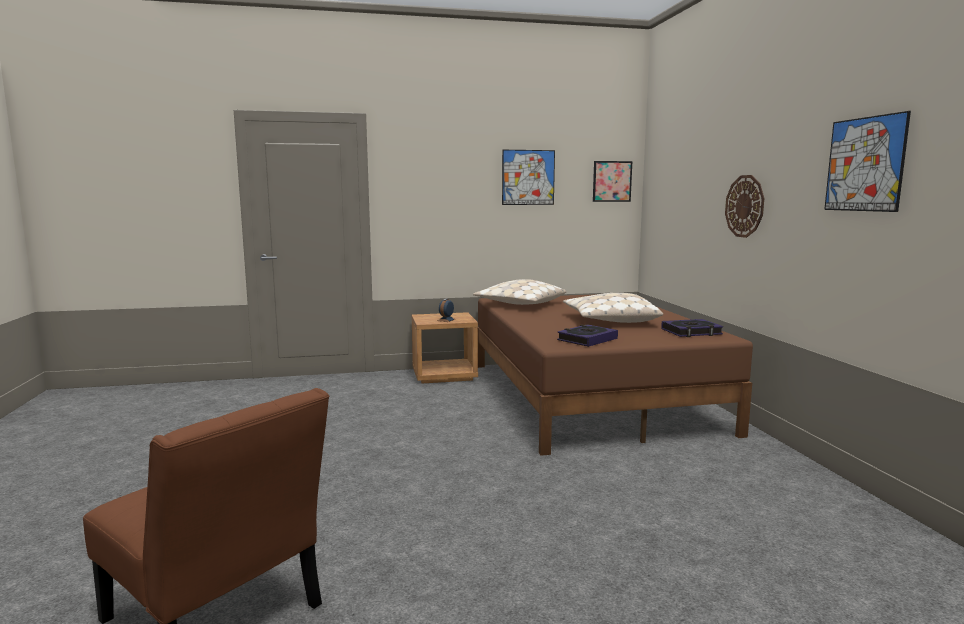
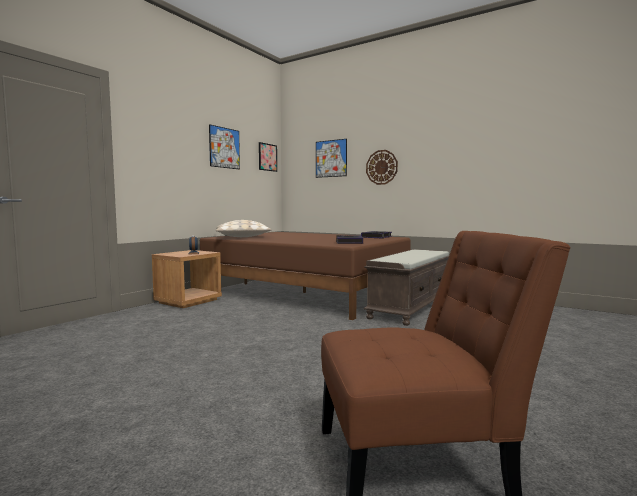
camera: 45 degrees left, 5 degrees down
(609, 320) = (323, 237): beige pillow -> none
(669, 463) = (410, 307): none -> brown bench
(864, 164) = (465, 140): picture -> picture (331, 158)

